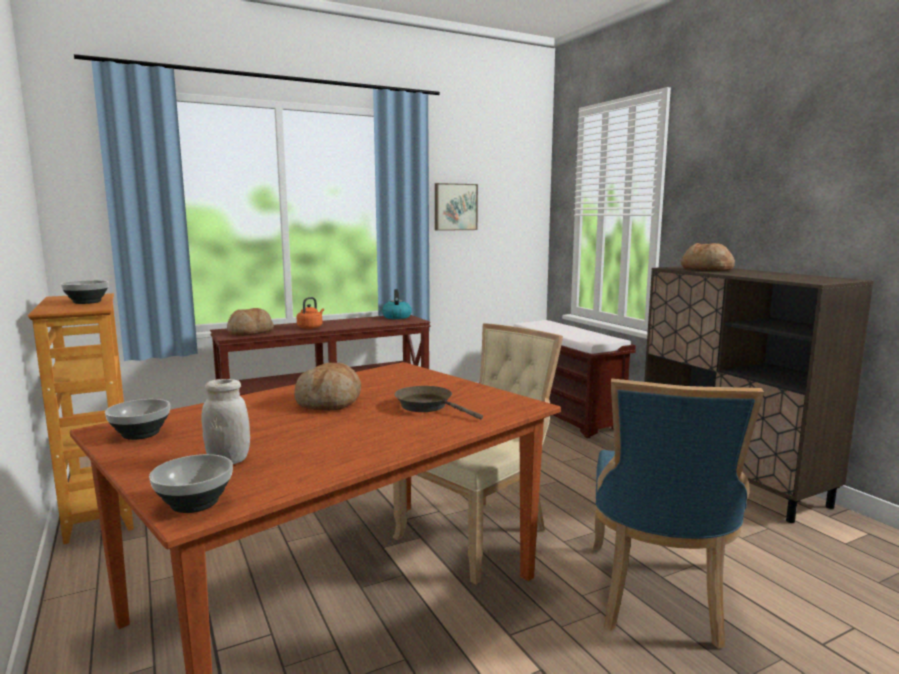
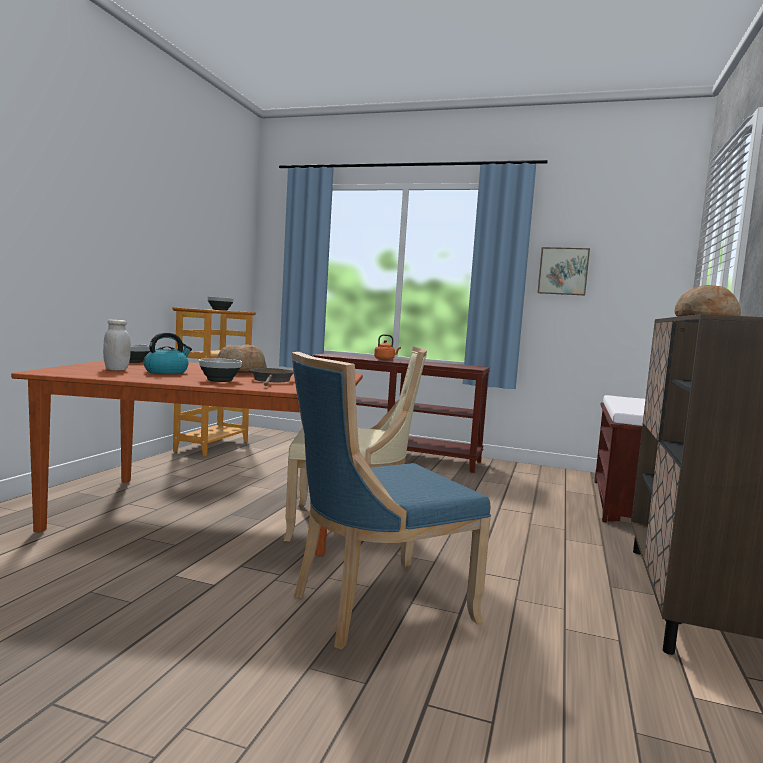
camera: 45 degrees right, 5 degrees down
(193, 504) = (54, 371): bowl -> bowl (219, 380)
(250, 332) = (341, 355): bread -> none
(396, 317) = (470, 366): kettle -> kettle (166, 372)

